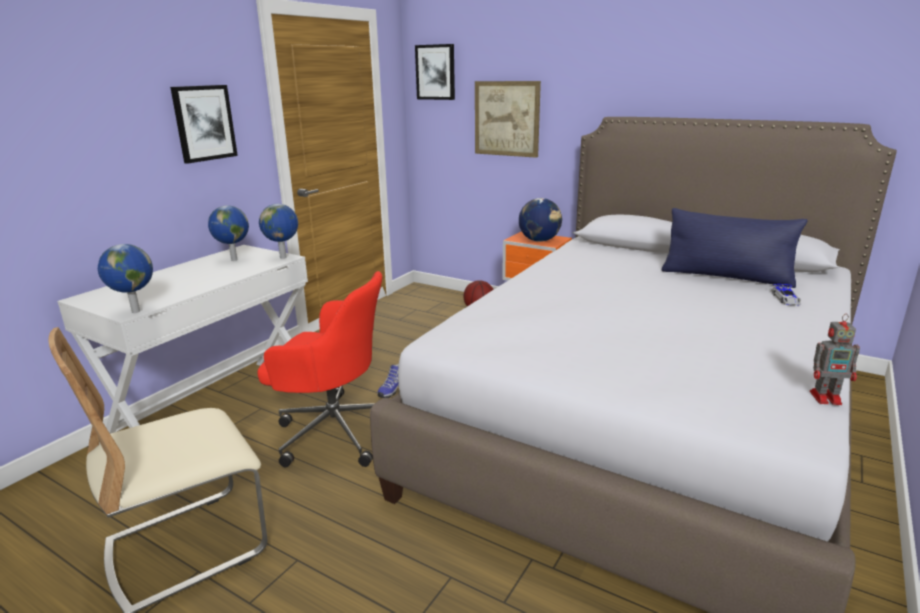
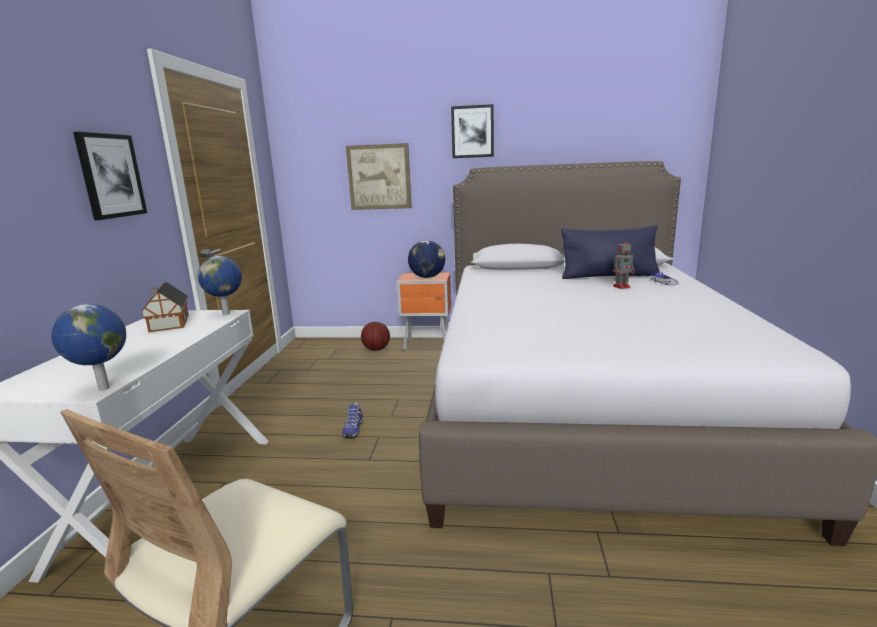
camera: 25 degrees left, 5 degrees down
(233, 260) = (168, 324): globe -> toy house
(334, 430) = (325, 481): red office chair -> none
(435, 72) = (304, 139): picture -> picture (472, 132)
(827, 398) = (780, 331): toy robot -> toy robot (622, 286)

